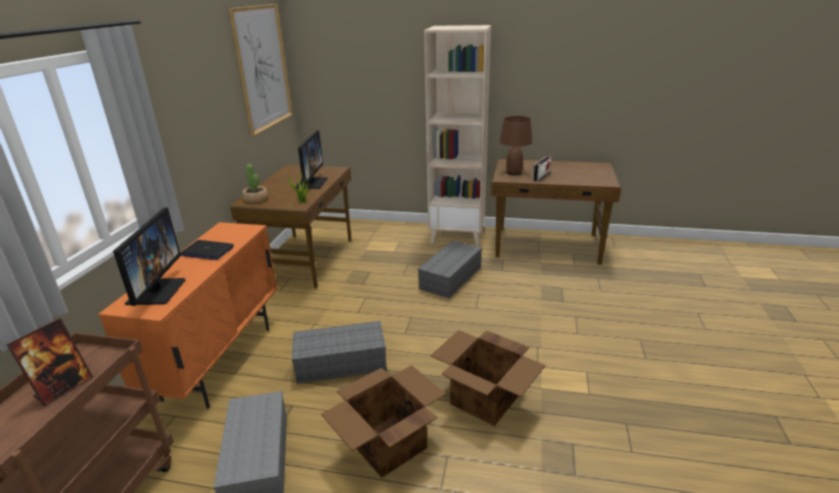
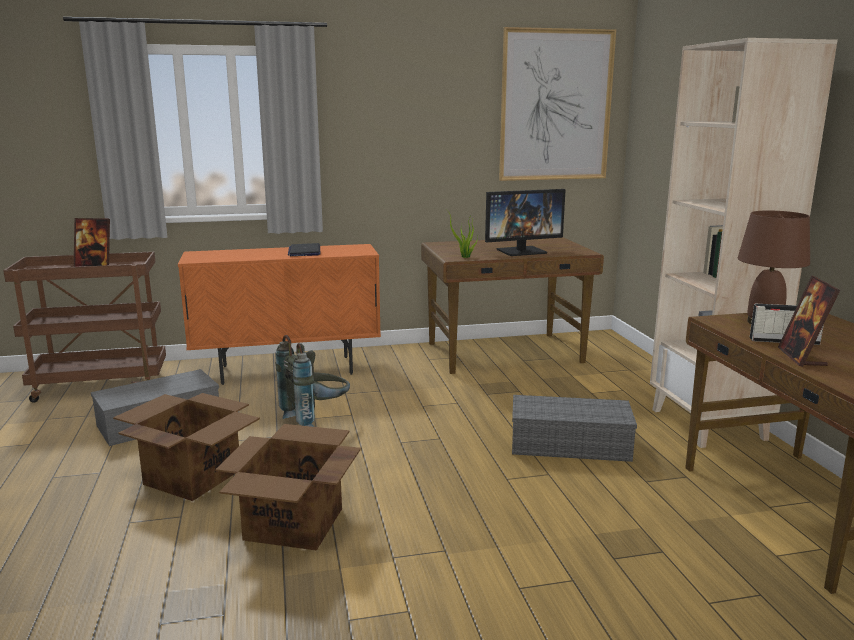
camera: 65 degrees right, 10 degrees down
(156, 291) = (223, 254): monitor -> none
(256, 199) = (447, 245): potted plant -> none
(339, 363) = (316, 420): grey storage box -> grey backpack
(563, 180) = (802, 357): none -> picture frame

